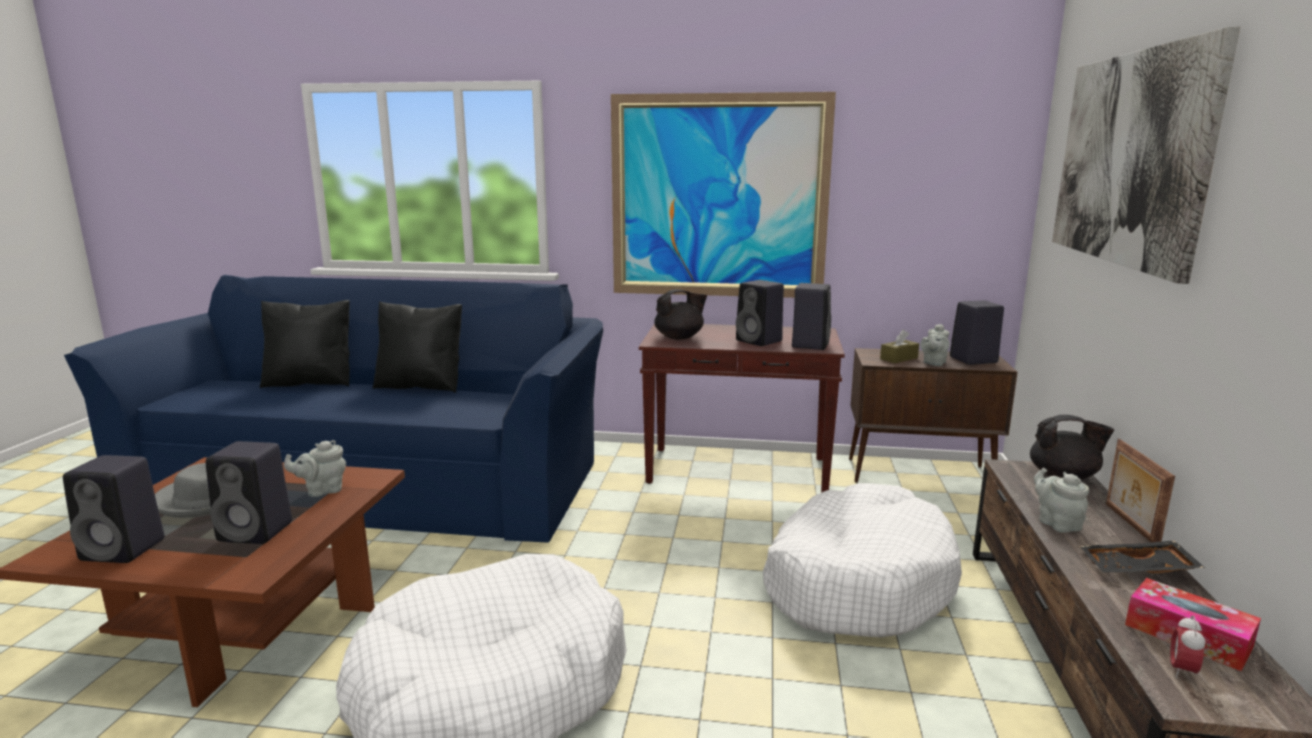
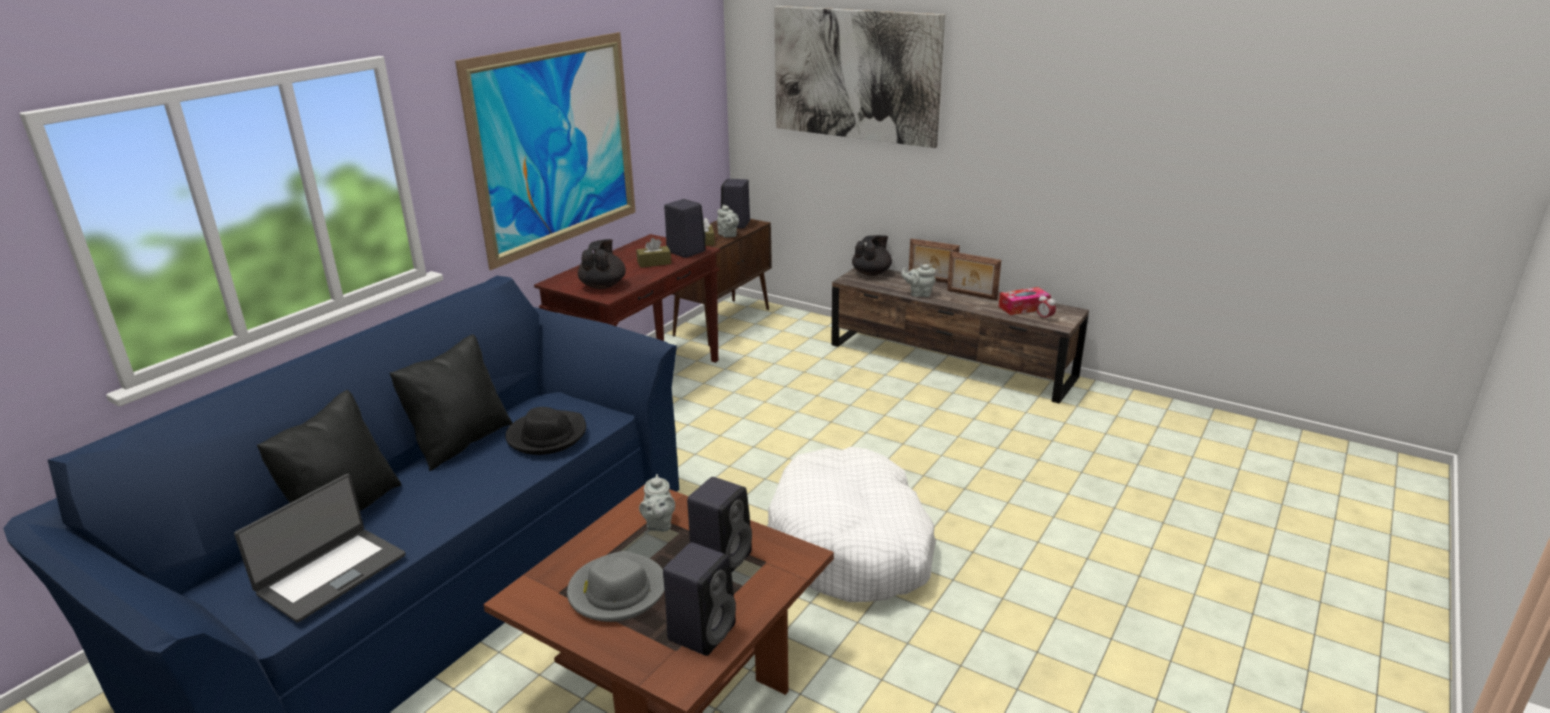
camera: 65 degrees left, 10 degrees up
(226, 397) = (331, 573): none -> laptop
(439, 405) = (546, 436): none -> black hat
(760, 341) = (654, 263): black speaker -> brown tissue box
(857, 581) = (831, 388): white dog bed -> none
(1138, 570) = (971, 295): black tray -> picture frame

